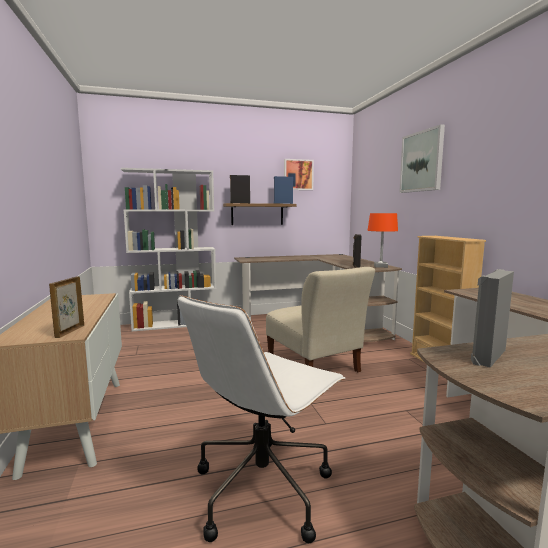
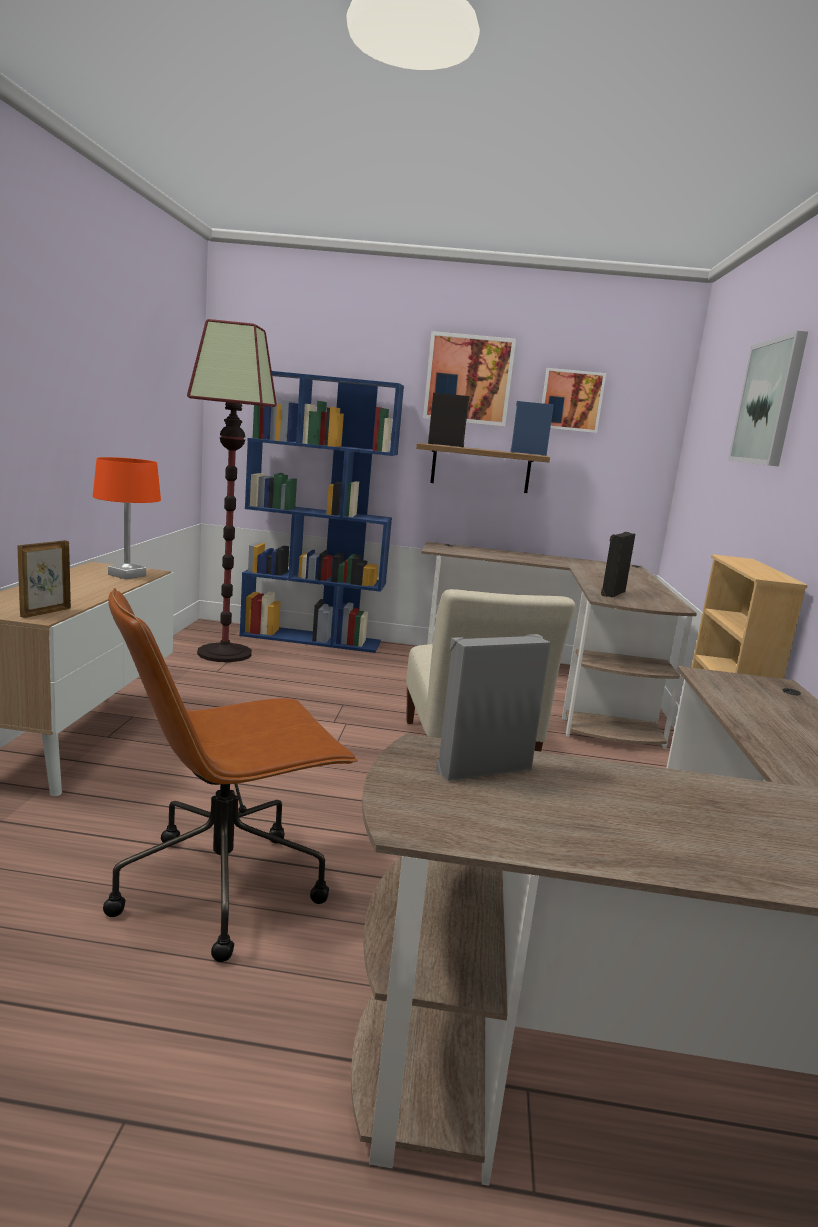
camera: 20 degrees right, 5 degrees up
(131, 343) = (225, 653): none -> floor lamp
(176, 324) = (312, 639): white bookcase -> blue bookcase
(245, 167) = (468, 379): none -> picture
(263, 488) = (224, 886): white office chair -> brown office chair
(381, 266) = (659, 602): orange table lamp -> orange table lamp (127, 575)

